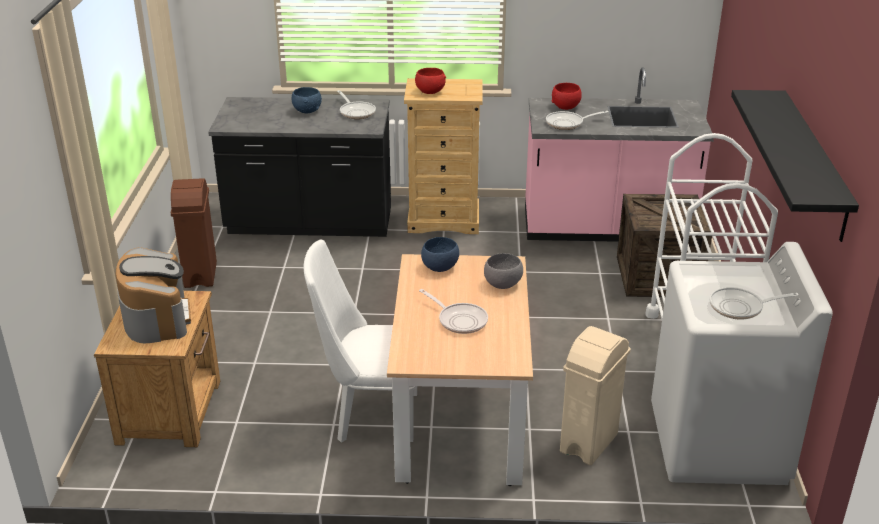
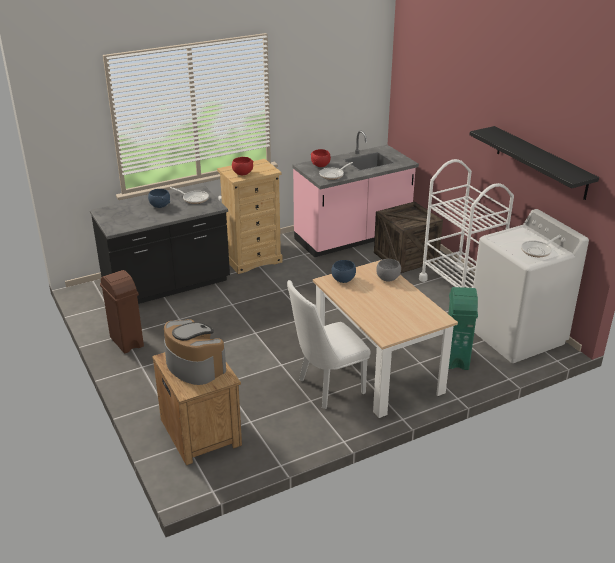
camera: 30 degrees left, 0 degrees up
(459, 320) = (388, 305): frying pan -> none
(589, 443) = (456, 358): beige trash can -> green trash can

